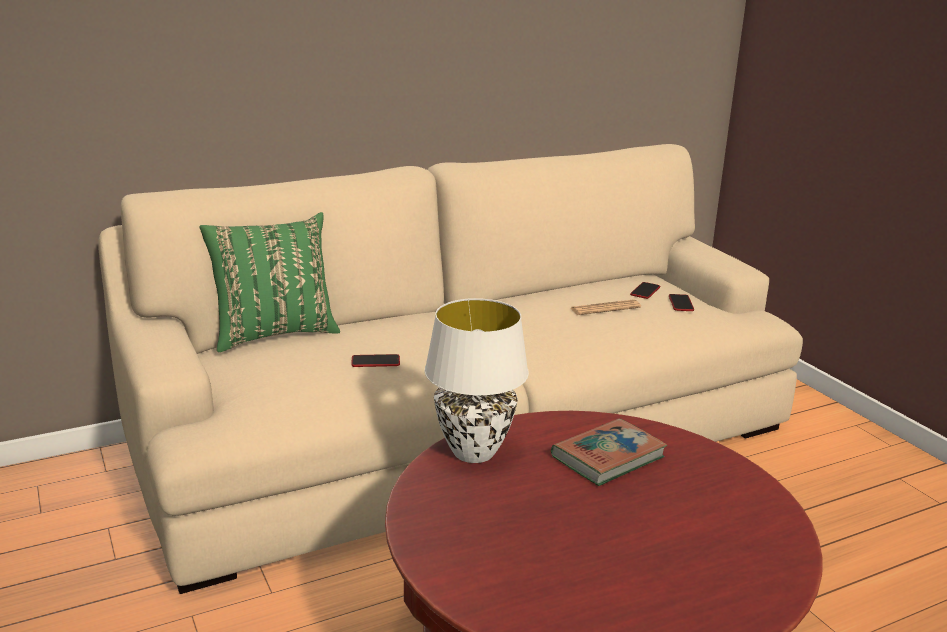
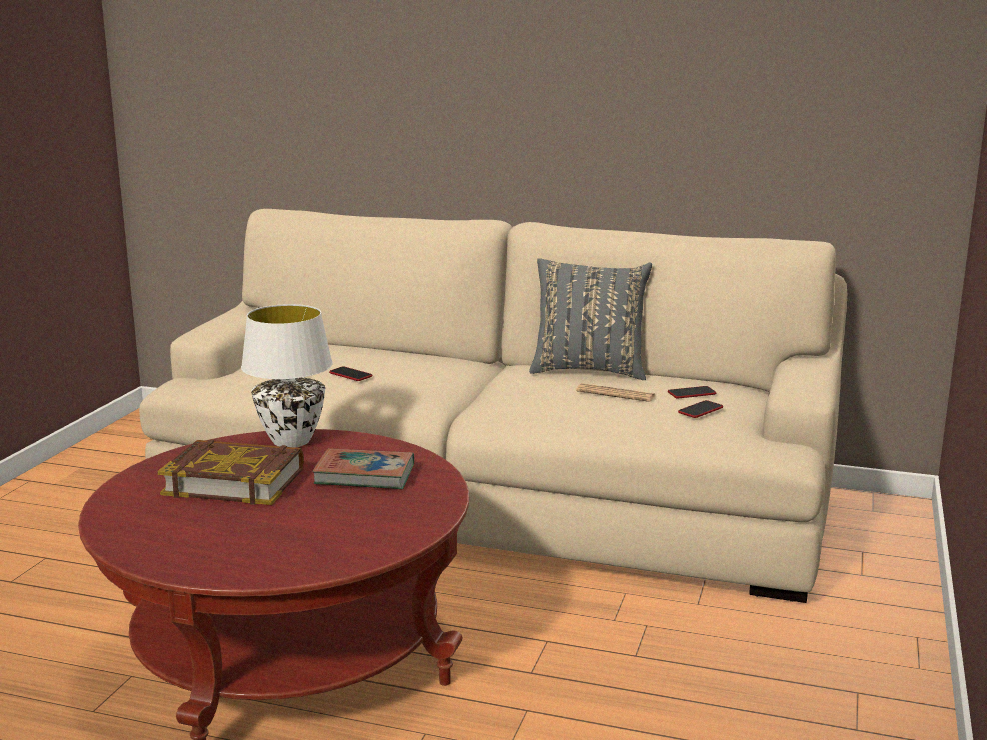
camera: 45 degrees right, 5 degrees down
(274, 333) = (331, 343): green pillow -> none
(529, 518) = (234, 481): none -> book
(539, 293) = (589, 370): none -> grey pillow

